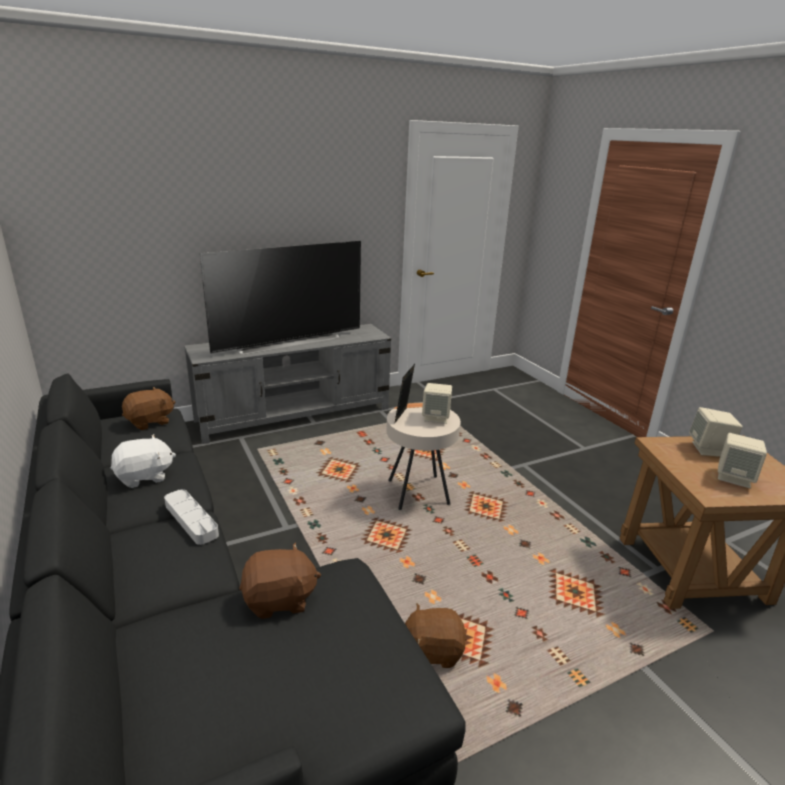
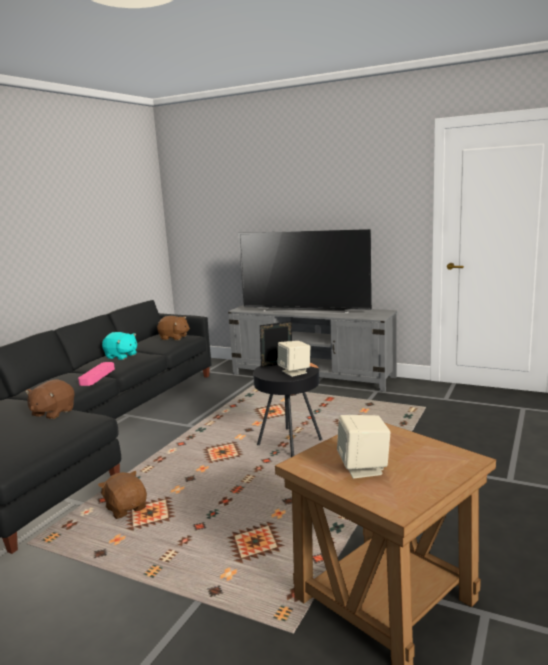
camera: 55 degrees right, 10 degrees down
(144, 476) = (121, 356): white plush toy -> turquoise plush toy
(191, 520) = (97, 376): grey tray -> pink tray
(279, 600) = (52, 413): brown plush toy -> brown plush toy turned 75 degrees clockwise
(418, 493) = (289, 443): beige side table -> black side table
(709, 449) = (410, 448): beige speaker -> none

